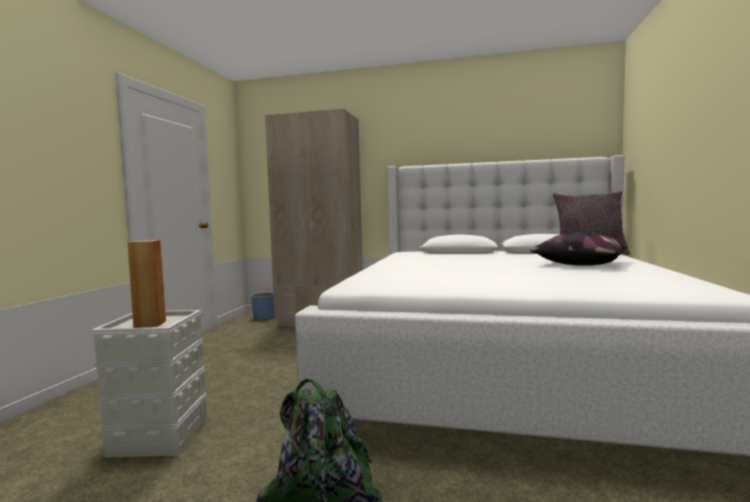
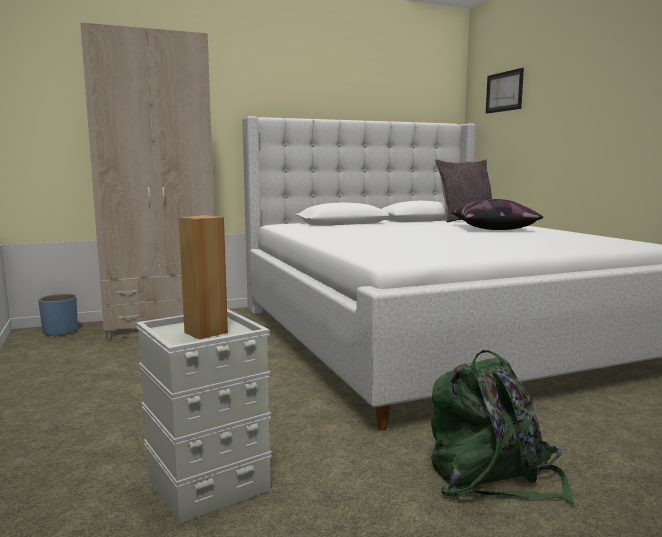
camera: 35 degrees left, 5 degrees up
(645, 118) = (504, 91): none -> picture

